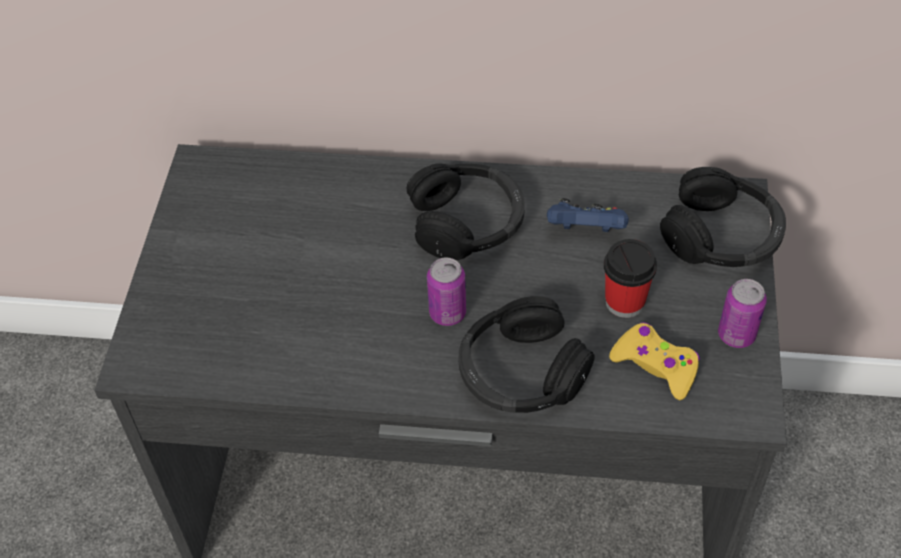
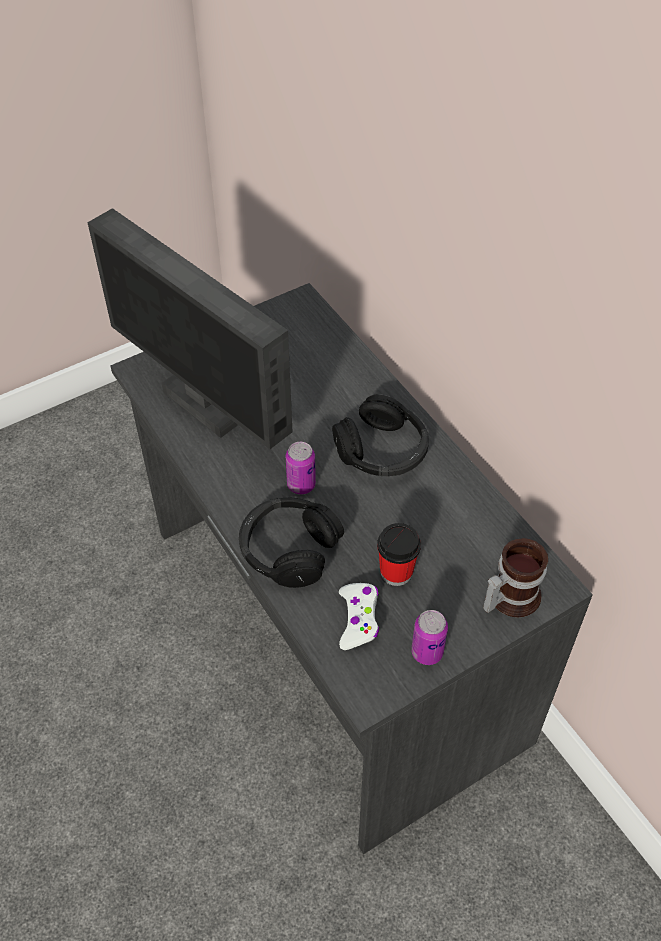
camera: 50 degrees right, 0 degrees up
(253, 333) = (205, 405): none -> monitor
(586, 231) = (436, 516): blue game controller -> none
(655, 365) = (358, 619): yellow game controller -> white game controller
(722, 236) = (508, 596): black headphones -> mug

